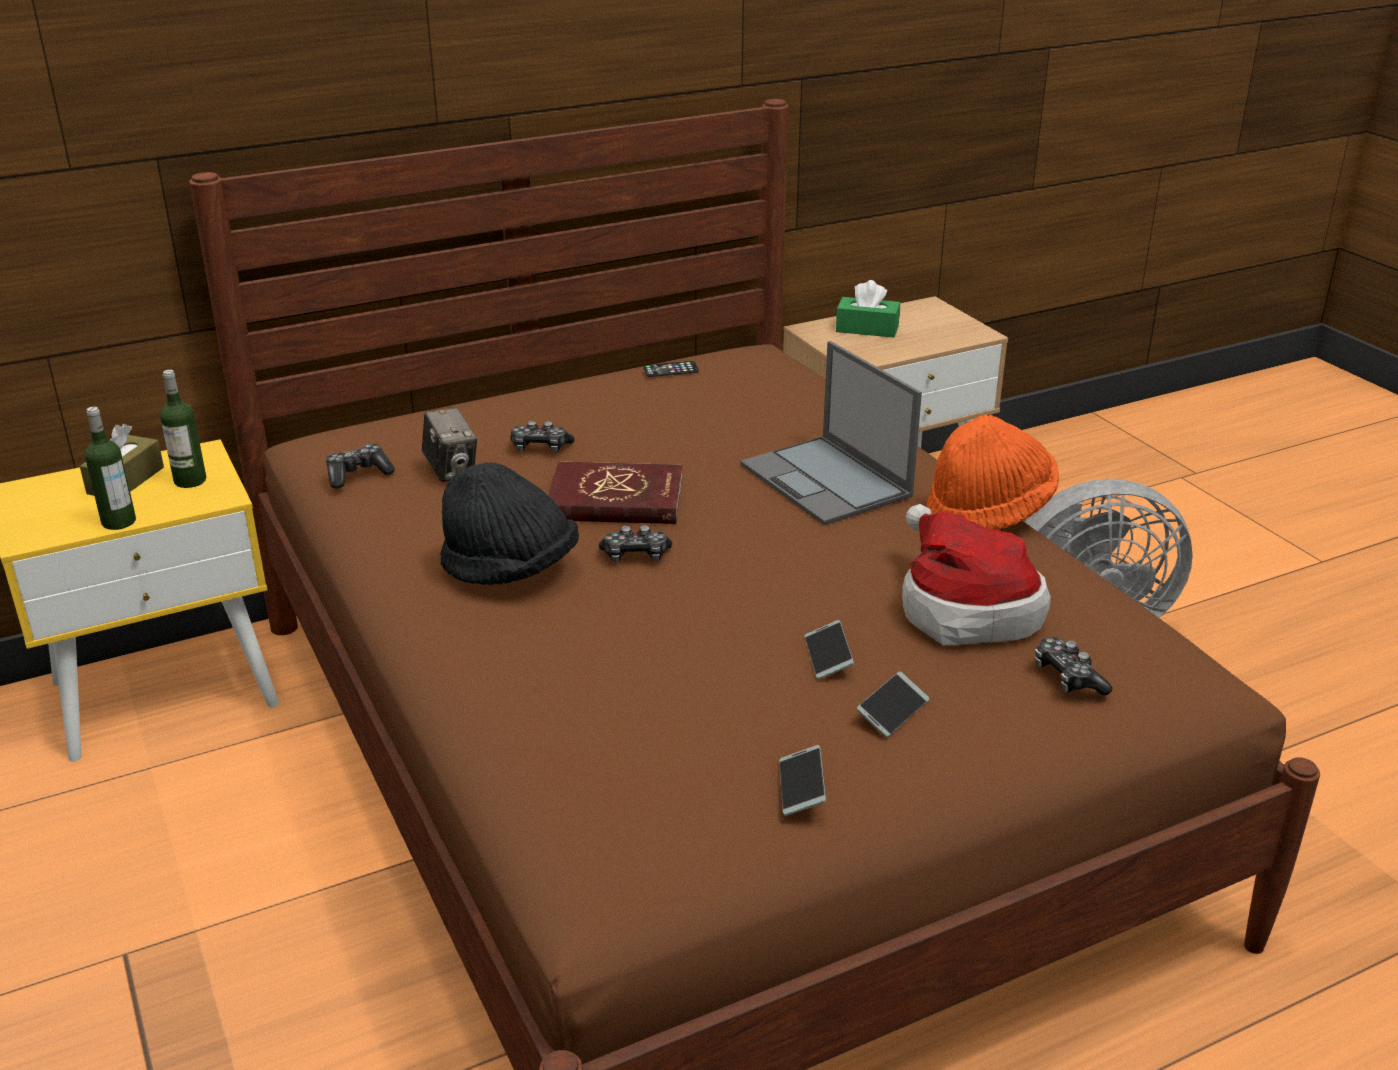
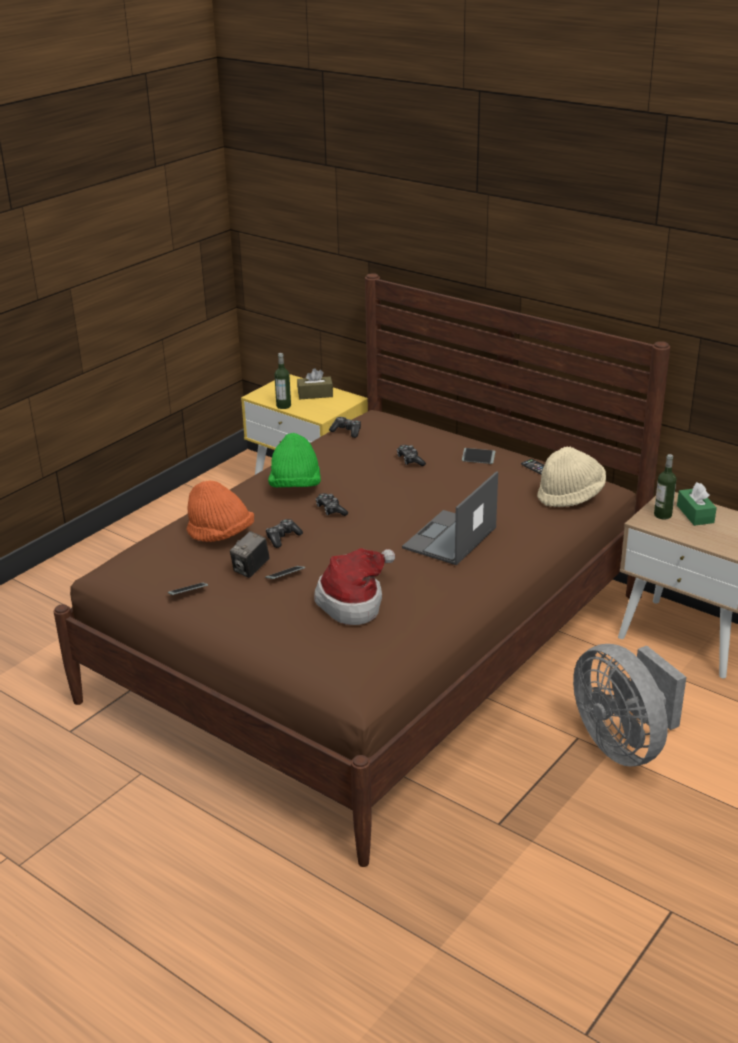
camera: 65 degrees right, 0 degrees up
(190, 480) = (327, 406): bottle -> bottle (662, 515)
(451, 471) = (368, 449): camera -> camera (251, 569)
(510, 570) = (295, 487): black hat -> green hat
(615, 500) = (377, 492): red book -> none
(779, 371) = (570, 496): none -> beige hat
(892, 711) = (256, 601): phone -> phone (478, 459)
(989, 510) = (464, 591): orange hat -> orange hat (220, 535)
(1068, 678) = (317, 642): game controller -> game controller (283, 538)

